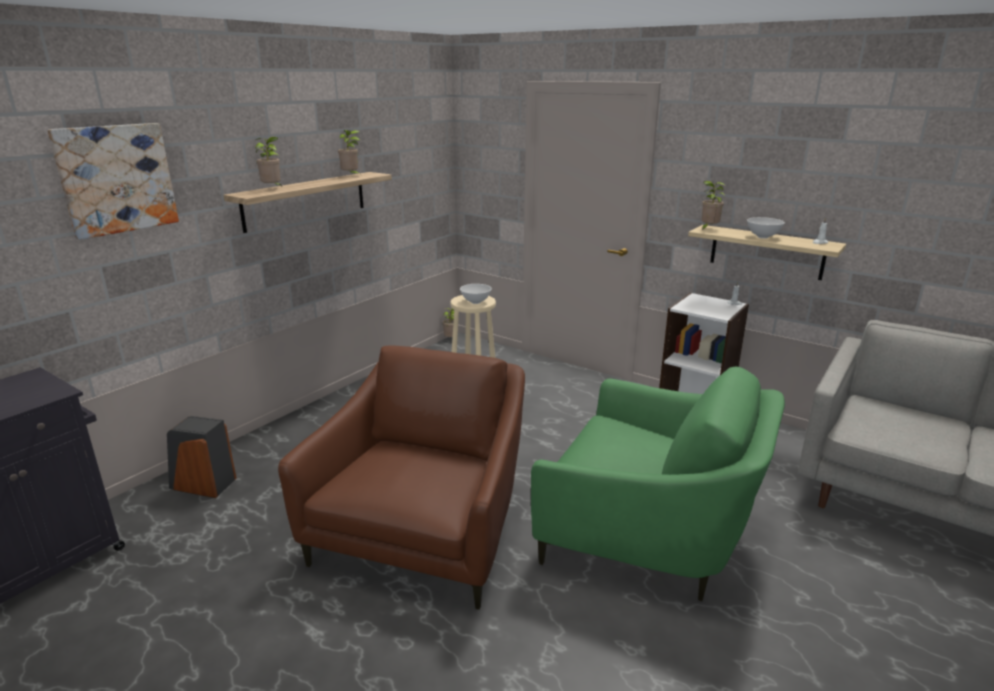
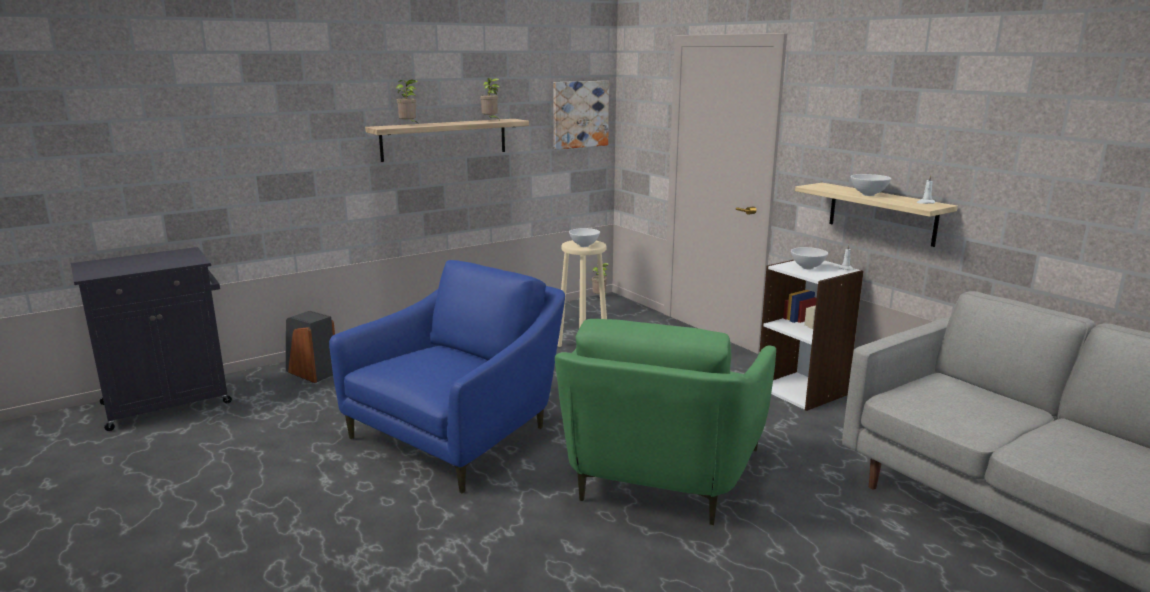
camera: 20 degrees right, 5 degrees down
(116, 179) = (275, 106): picture -> picture (580, 114)
(425, 531) = (460, 434): brown armchair -> blue armchair
(648, 537) = (659, 476): green armchair -> green armchair turned 60 degrees clockwise
(703, 306) = (807, 268): none -> white bowl
(708, 229) = (820, 185): potted plant -> none

